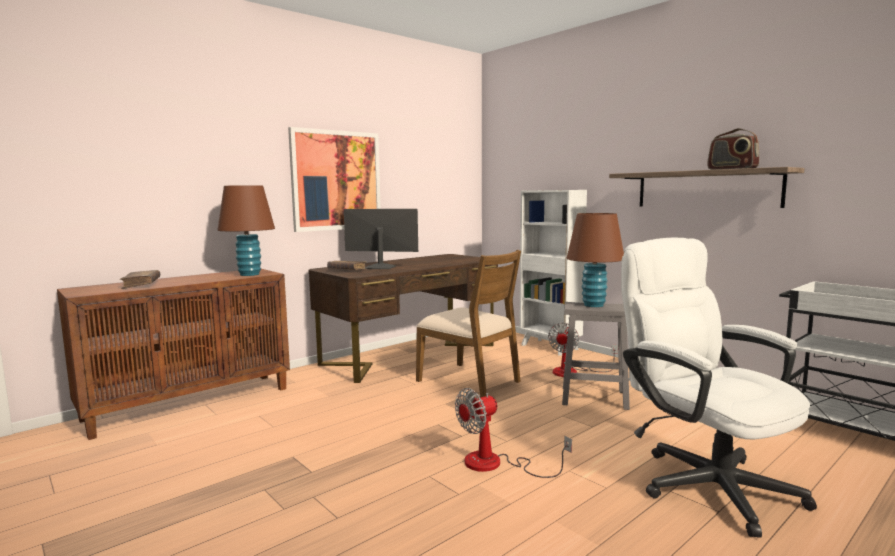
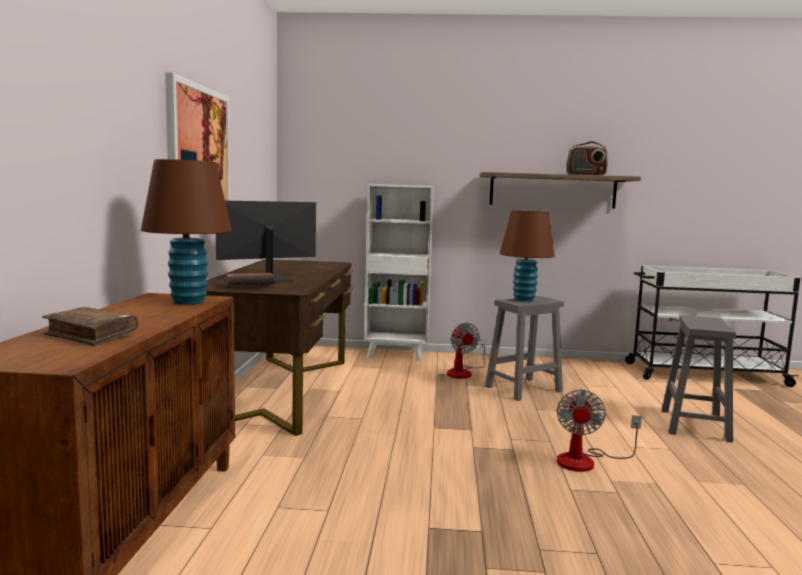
camera: 45 degrees left, 0 degrees up
(469, 381) = (404, 401): brown chair -> none
(704, 481) = (694, 424): white office chair -> grey stool

